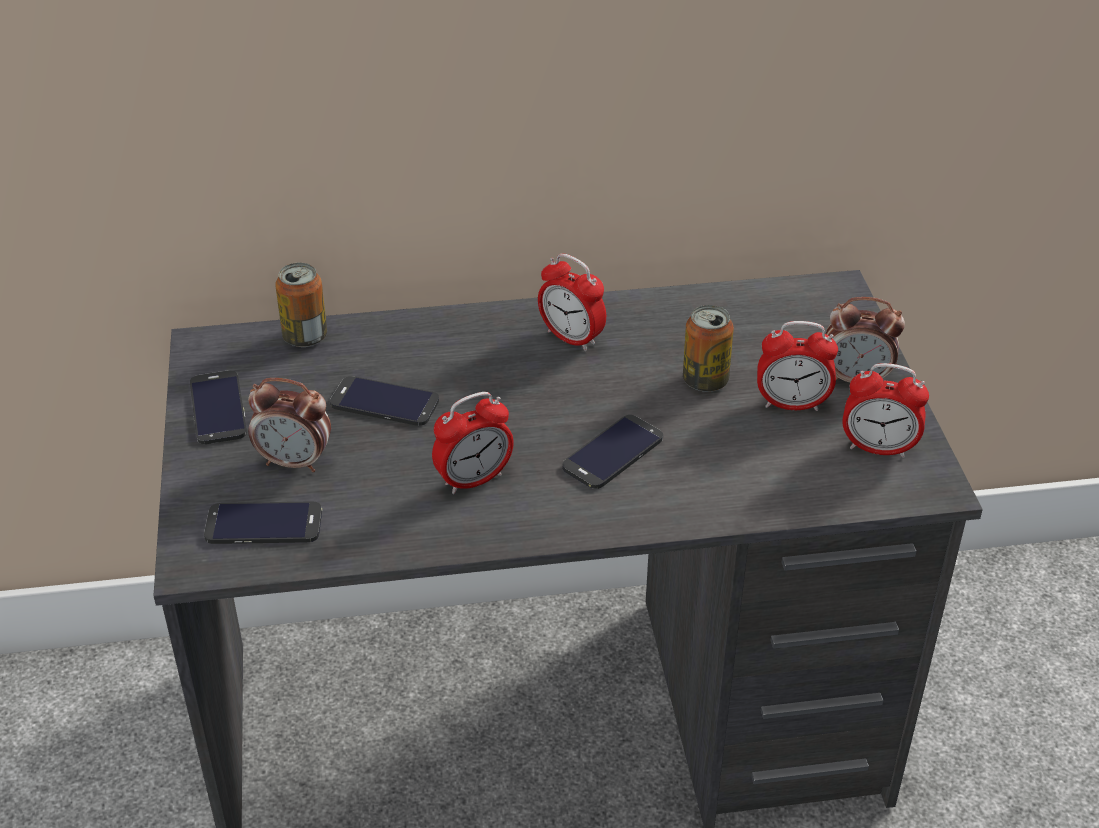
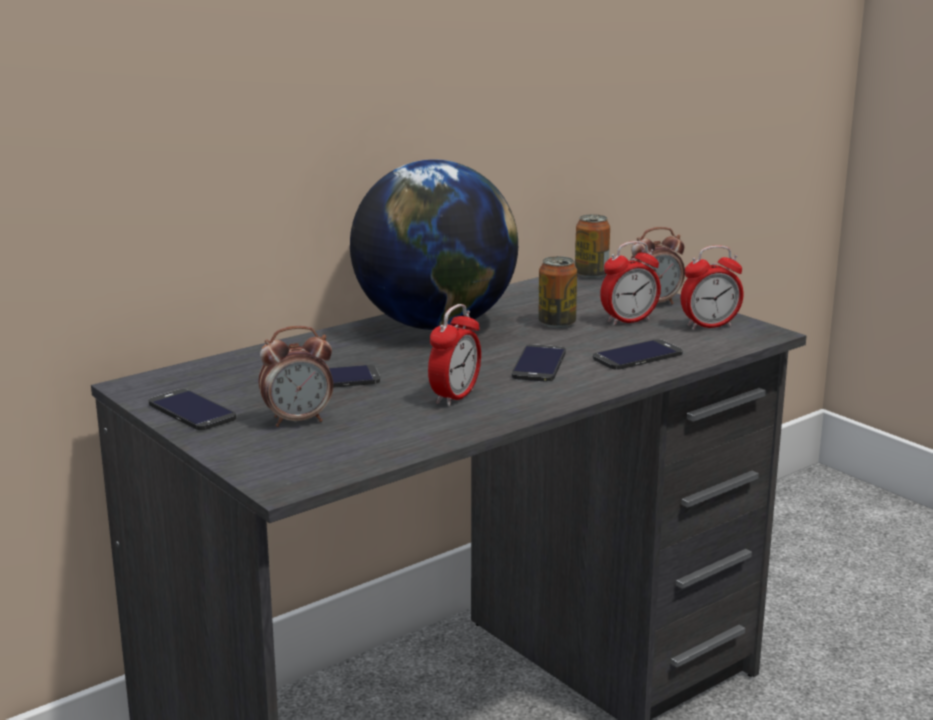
camera: 30 degrees left, 20 degrees down
(264, 524) = (315, 454): phone -> phone (637, 356)
(305, 337) = (220, 365): can -> can (591, 275)
(571, 338) = (435, 325): alarm clock -> globe

